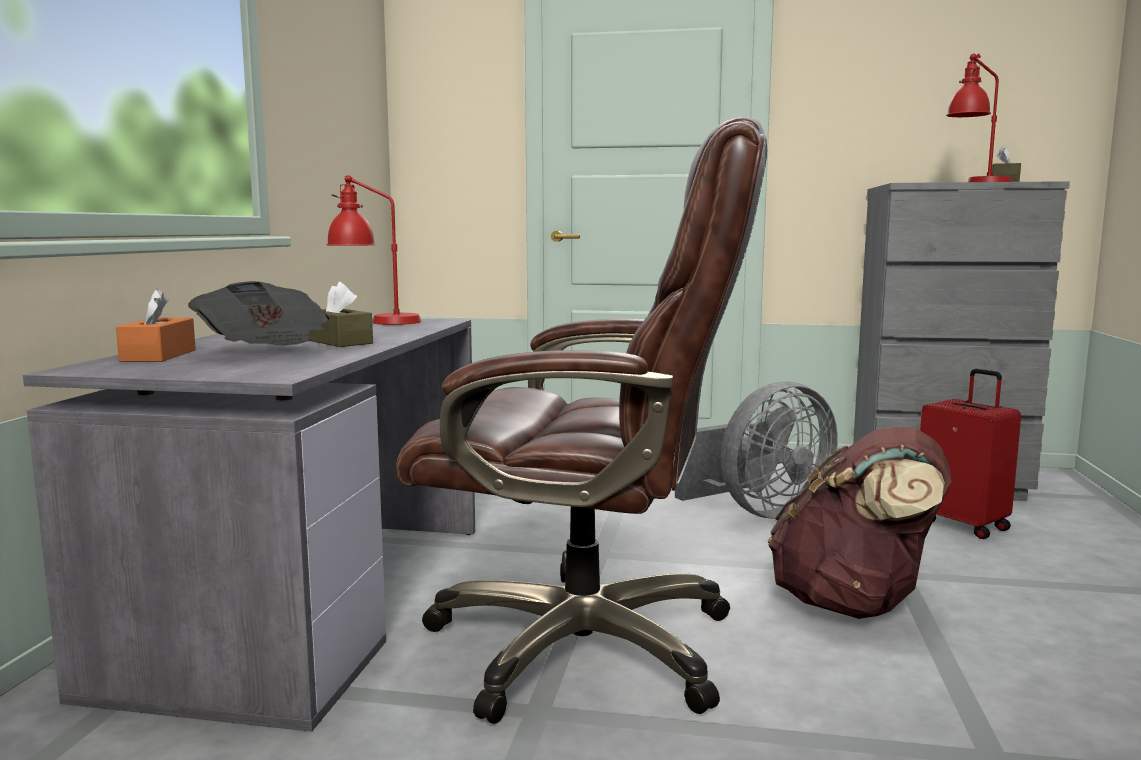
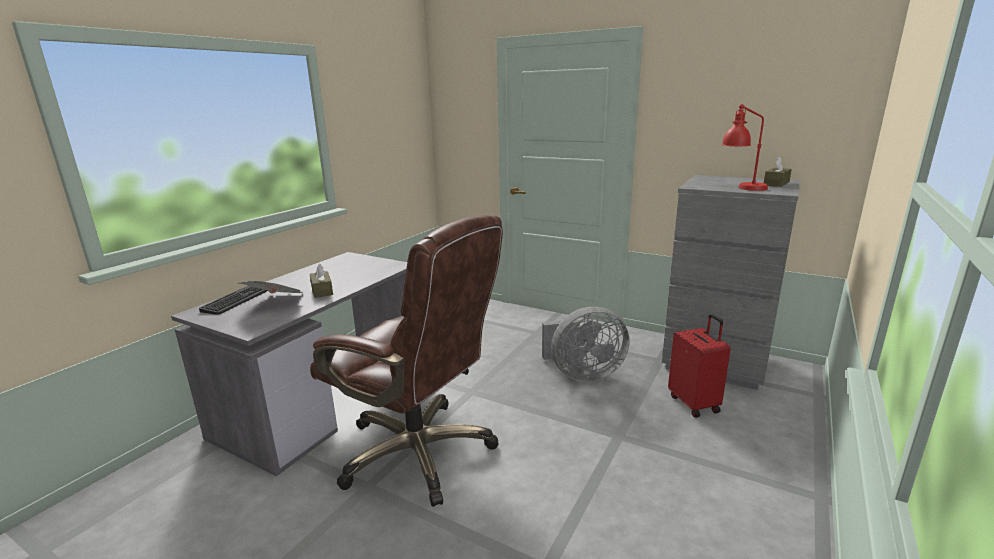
camera: 20 degrees right, 10 degrees up
(159, 355) = (236, 300): orange tissue box -> keyboard
(375, 322) = (368, 264): red table lamp -> none
(854, 604) = (571, 452): brown backpack -> none

